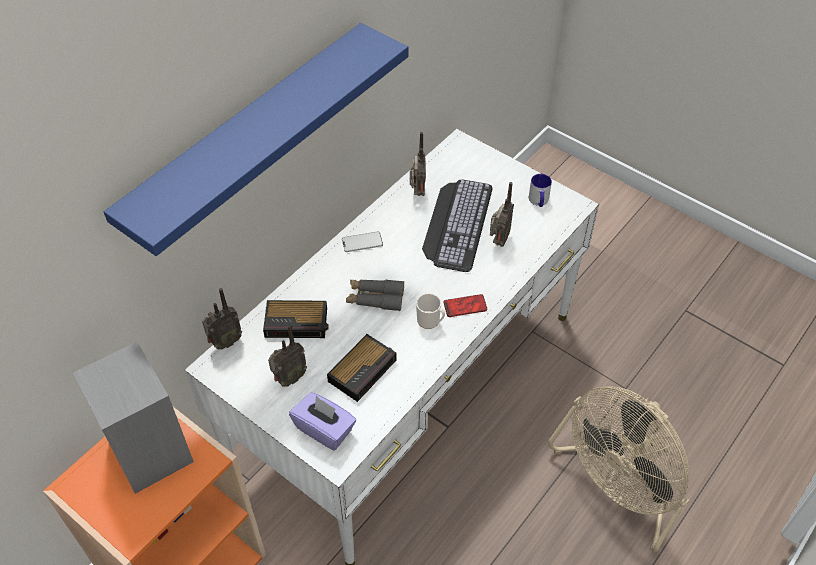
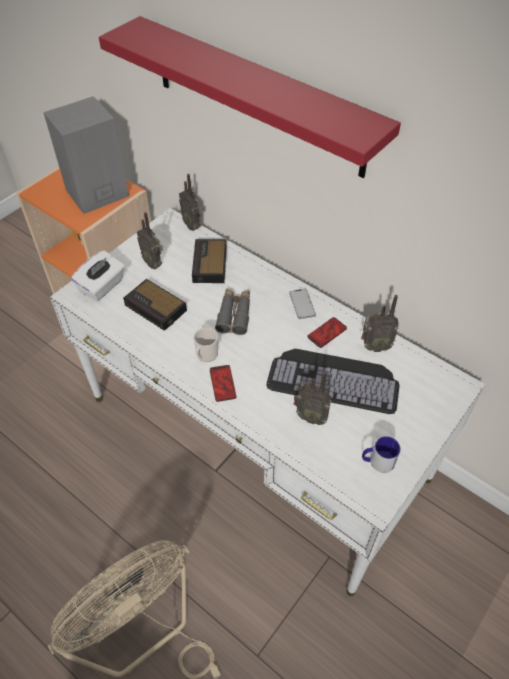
camera: 90 degrees right, 0 degrees up
(249, 137) = (257, 97): blue shelf -> red shelf
(325, 429) = (102, 286): purple tissue box -> white tissue box
(400, 225) = (327, 333): none -> phone

